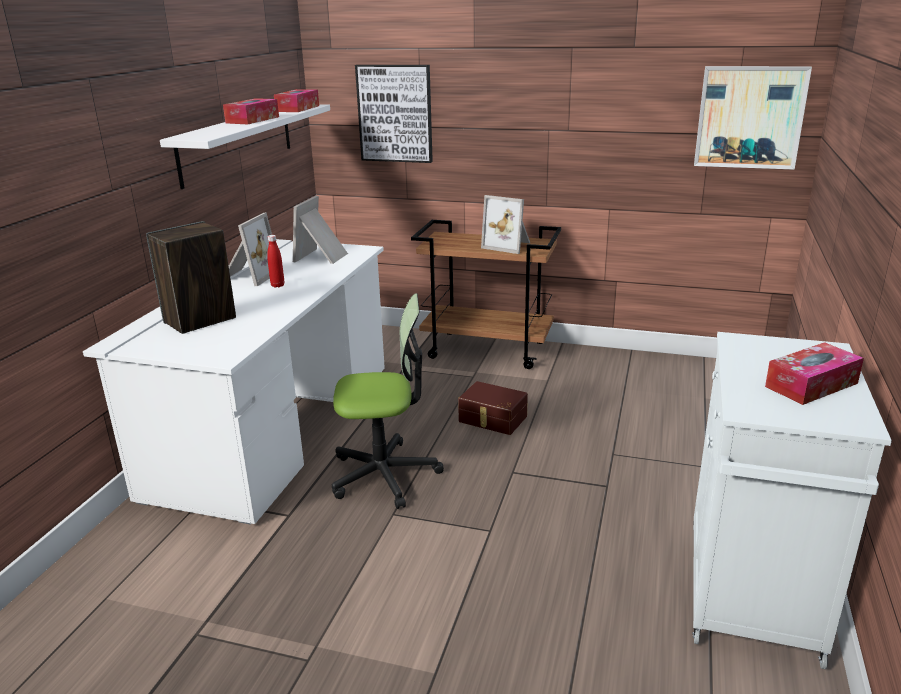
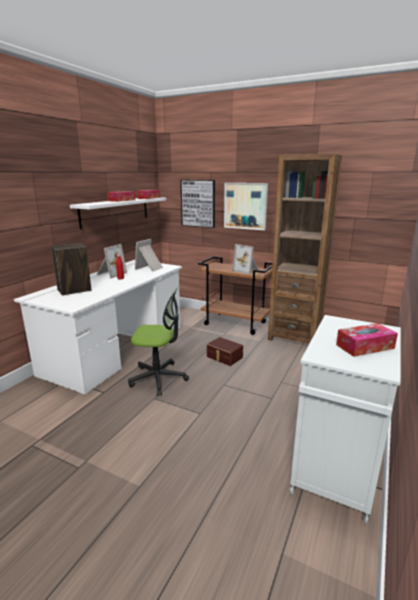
camera: 10 degrees right, 5 degrees down
(607, 365) = (294, 337): none -> brown bookcase
(749, 117) = (376, 209): picture -> picture (245, 206)

